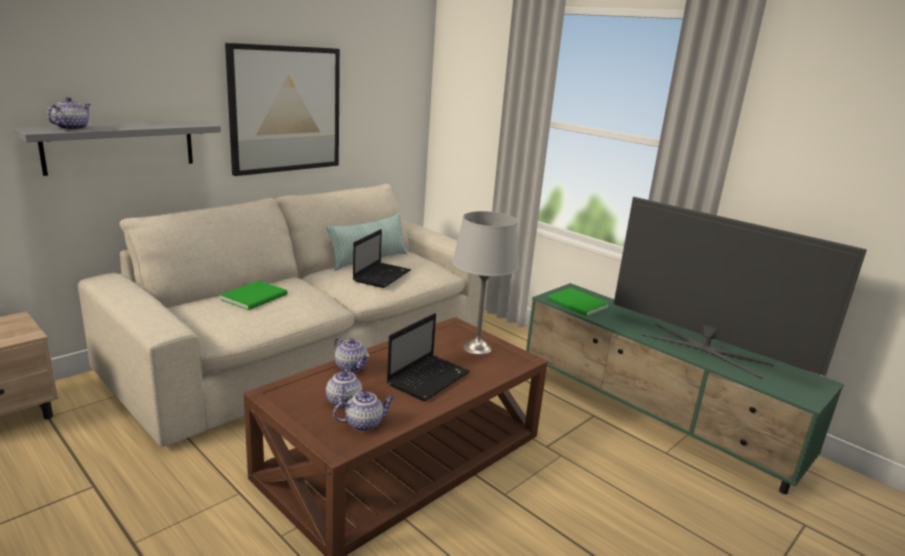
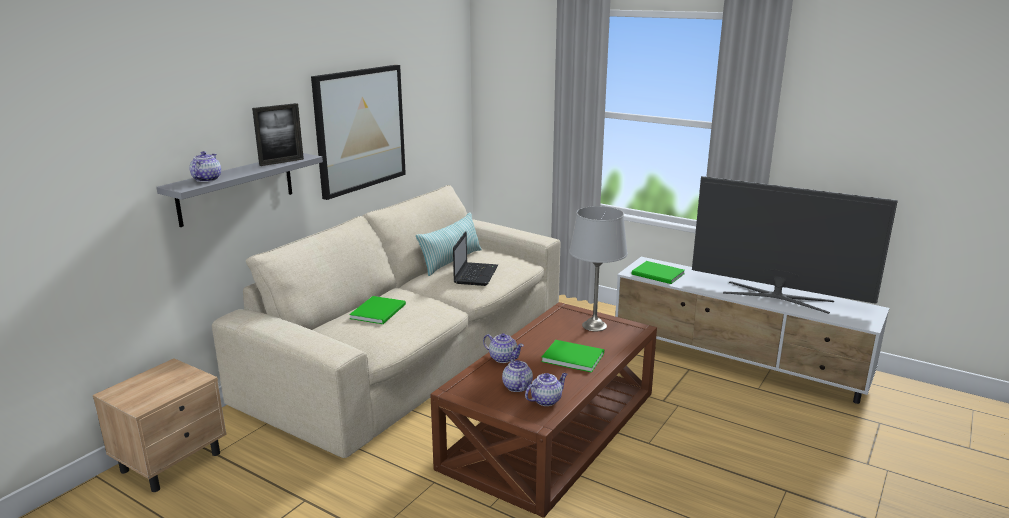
camera: 10 degrees left, 0 degrees up
(171, 125) = (281, 162): none -> picture frame
(429, 378) = (571, 356): laptop -> green book
(654, 418) = (737, 363): green tv stand -> white tv stand

